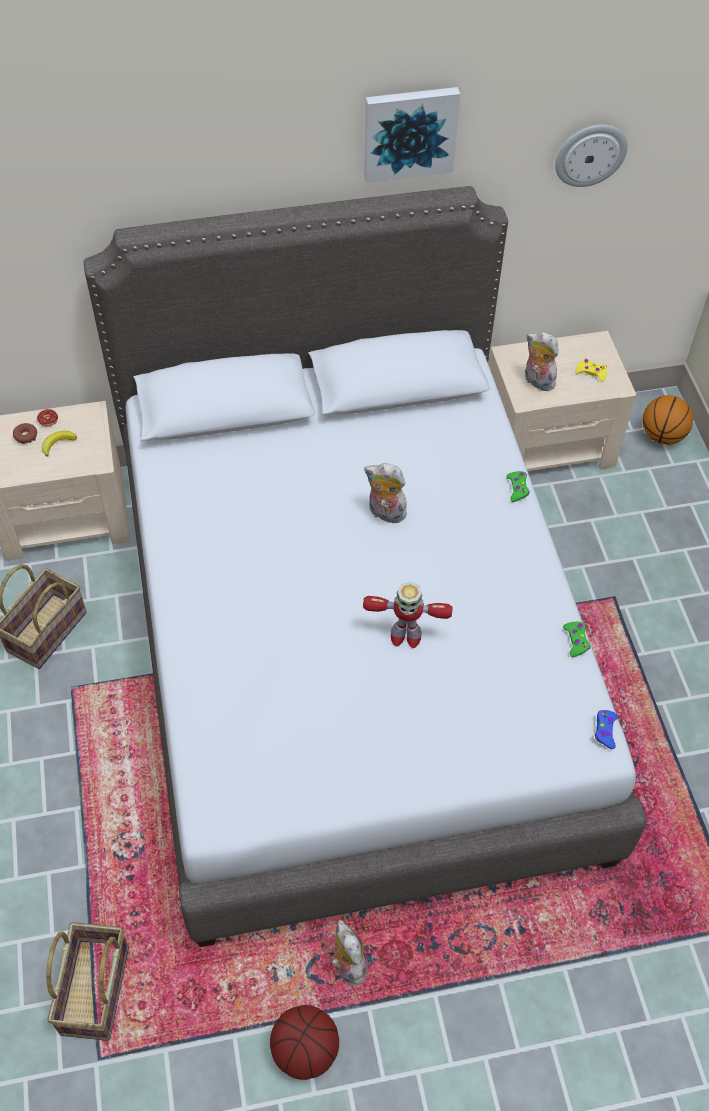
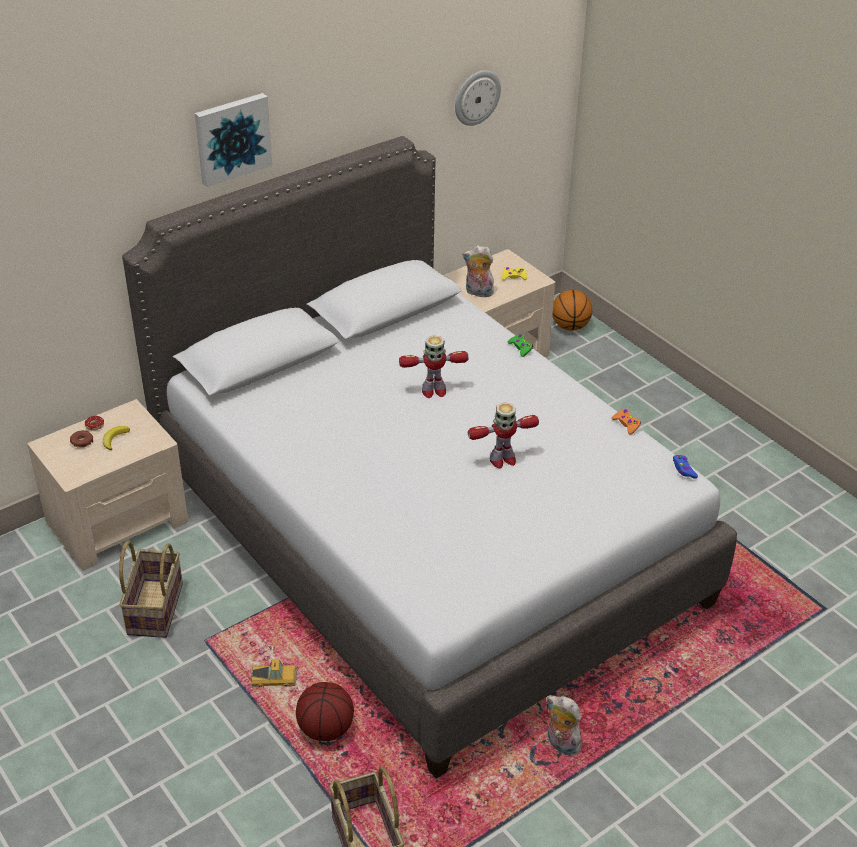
camera: 25 degrees left, 15 degrees down
(113, 759) = (275, 678): none -> toy car
(304, 1050) = (565, 815): basketball -> basketball (325, 729)
(385, 513) = (433, 391): plush toy -> toy robot
(409, 132) = (354, 99): picture -> picture (232, 138)
(576, 641) = (626, 424): green game controller -> orange game controller

